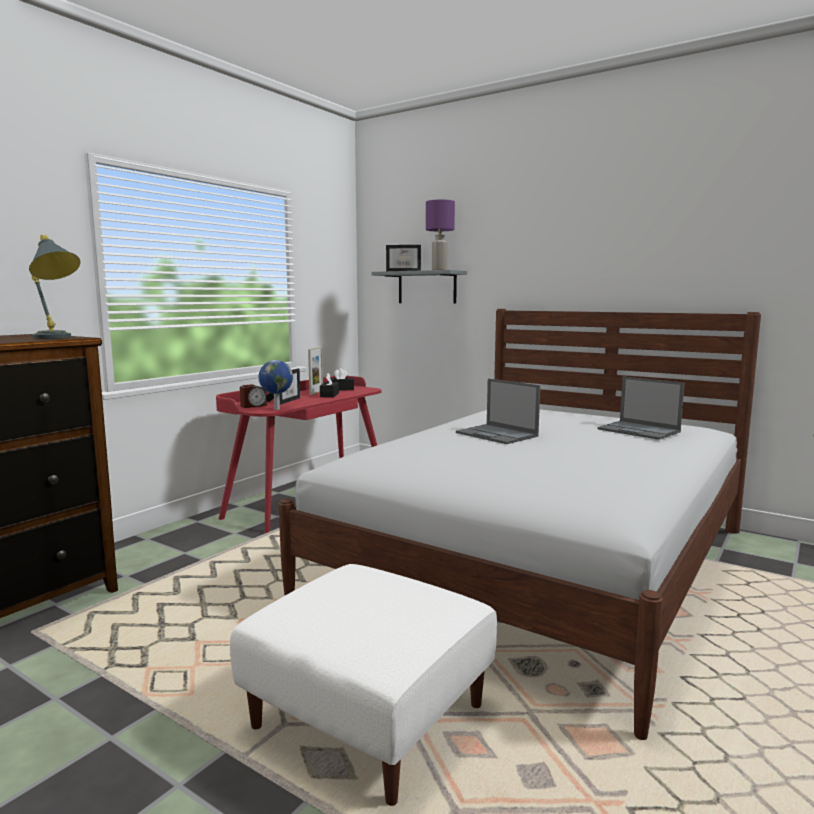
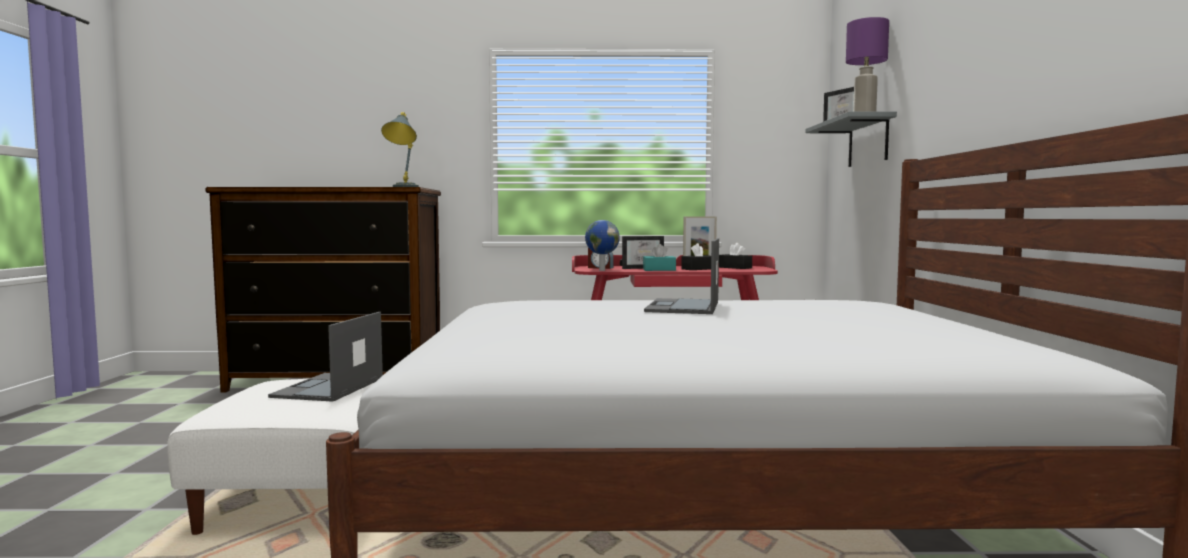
camera: 55 degrees right, 5 degrees down
(313, 401) = (659, 270): none -> turquoise tissue box
(639, 430) = (881, 333): laptop -> laptop (328, 388)

